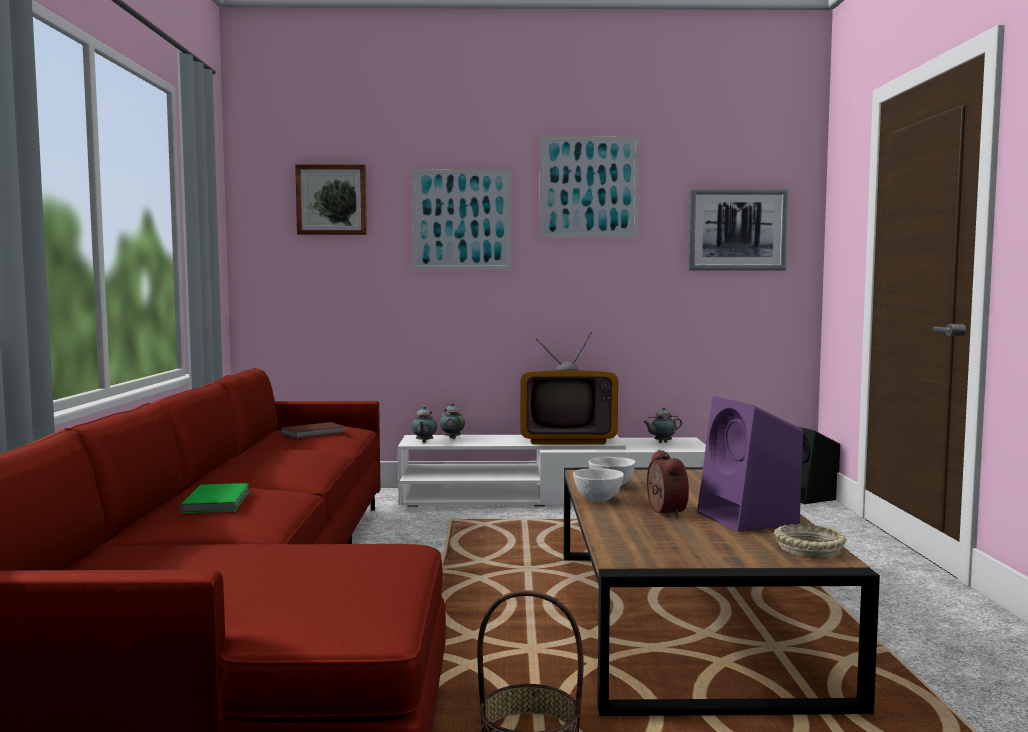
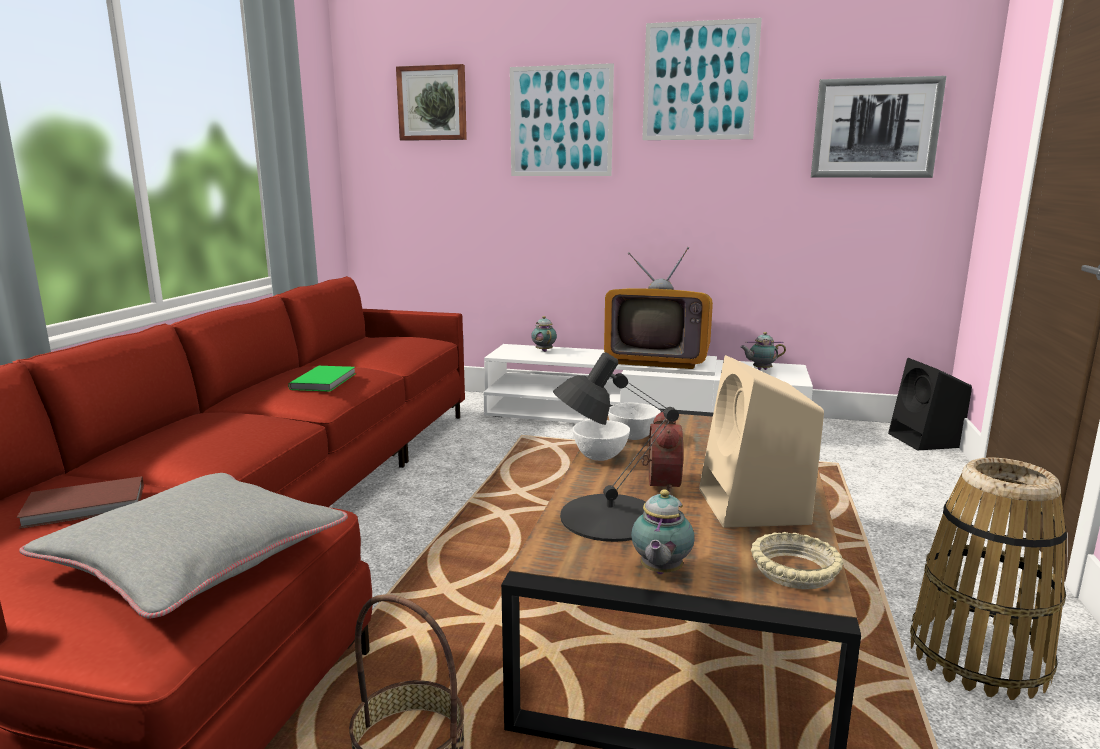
camera: 15 degrees right, 10 degrees up
(218, 501) = (198, 432): green book -> green book (325, 381)
(314, 433) = (383, 346): brown book -> brown book (86, 506)
(340, 576) = (195, 557): none -> grey pillow
(424, 442) = (512, 354): teapot -> teapot (659, 572)
(643, 533) = (608, 517): none -> black table lamp
(749, 519) = (754, 507): purple speaker -> beige speaker
(921, 628) = (978, 656): none -> basket

